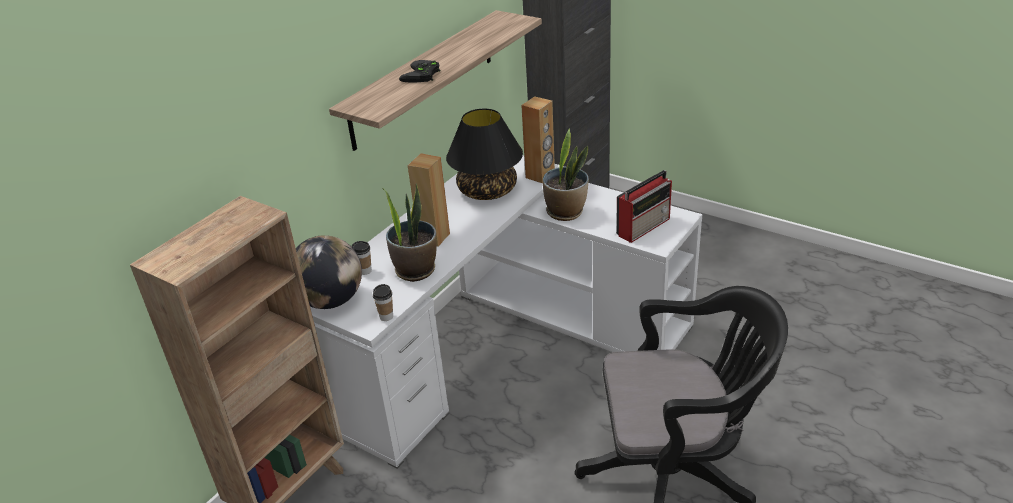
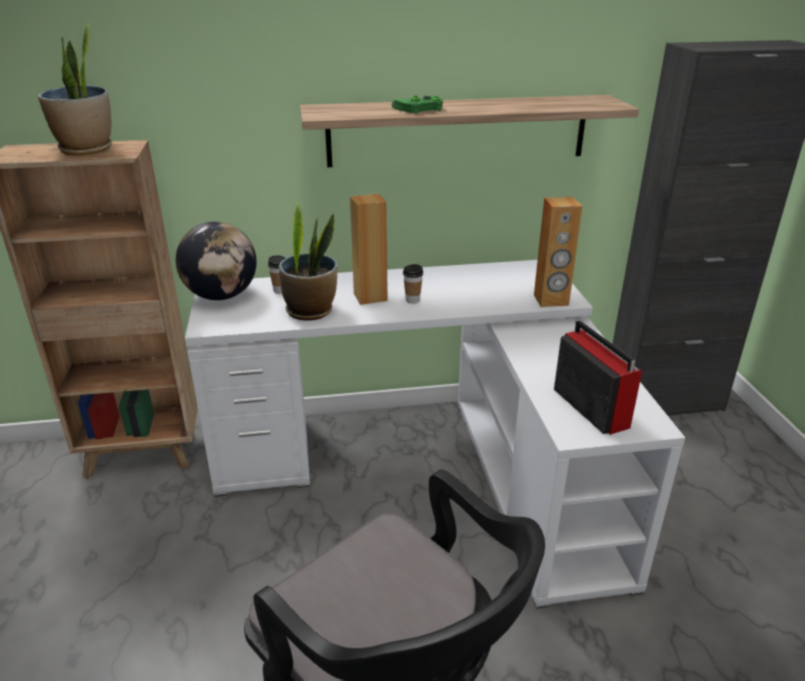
camera: 45 degrees right, 5 degrees down
(386, 316) = (226, 329): cup -> cup (412, 300)
(422, 75) = (418, 109): black game controller -> green game controller
(487, 191) = (479, 287): black table lamp -> none
(566, 212) = (531, 347): potted plant -> potted plant (87, 149)
(644, 226) = (589, 406): radio -> radio turned 120 degrees counterclockwise

